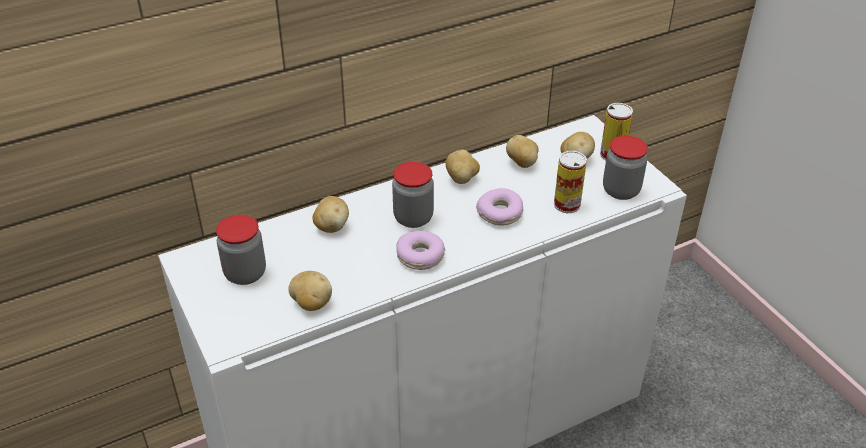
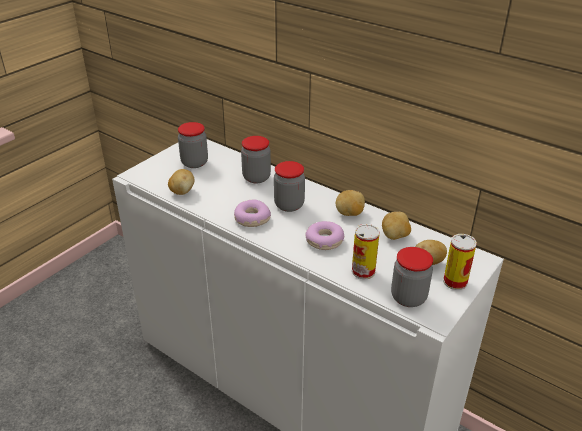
camera: 65 degrees right, 5 degrees down
(331, 226) = (256, 177): potato -> jar

